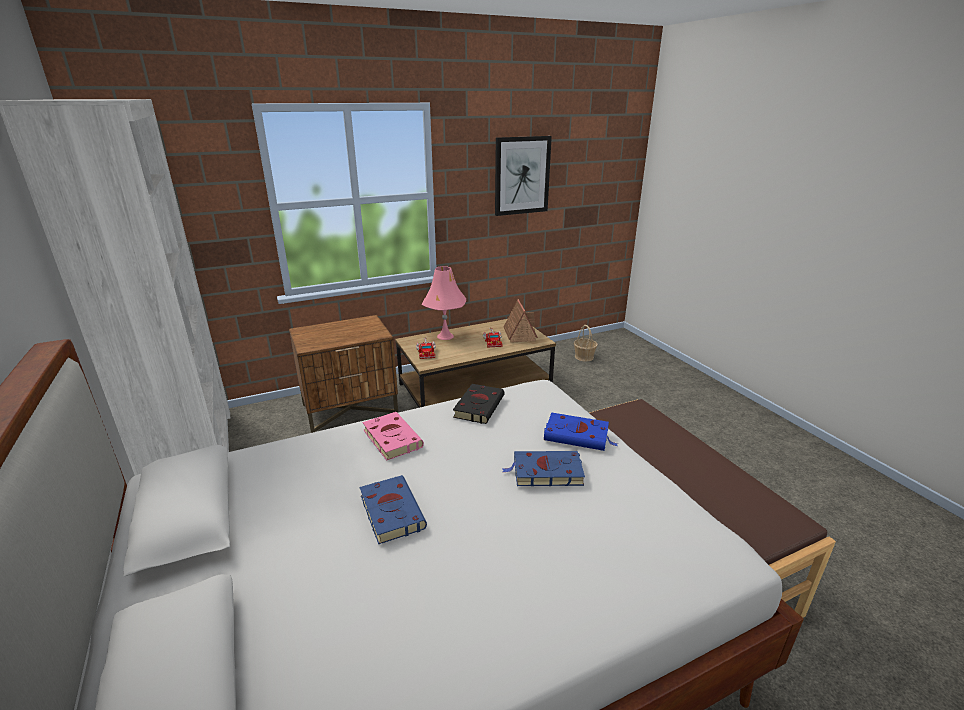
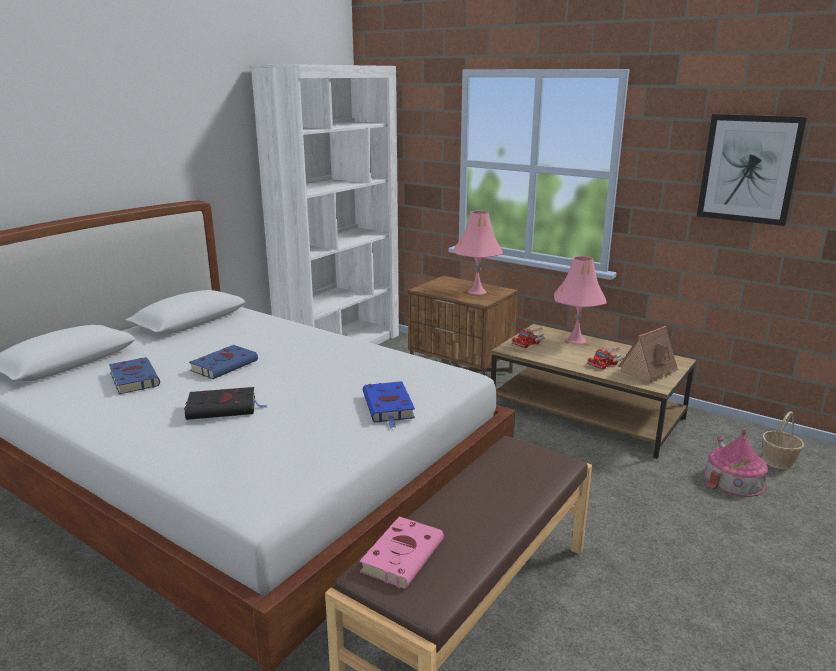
camera: 60 degrees right, 5 degrees down
(354, 329) = (476, 291): none -> pink table lamp
(391, 438) = (310, 343): pink book -> pink book (403, 554)
(479, 406) = (392, 359): black book -> black book (224, 408)
(545, 472) = (316, 404): blue book -> blue book (134, 379)
(591, 377) = (734, 479): none -> toy house

